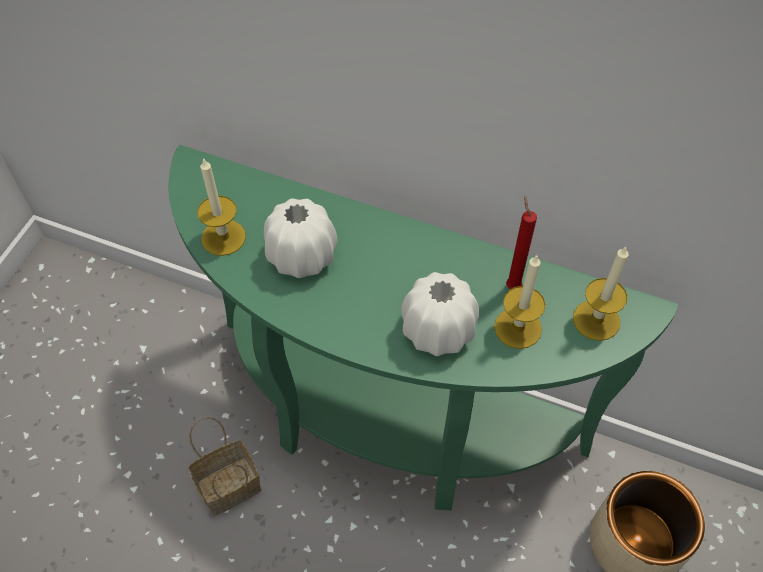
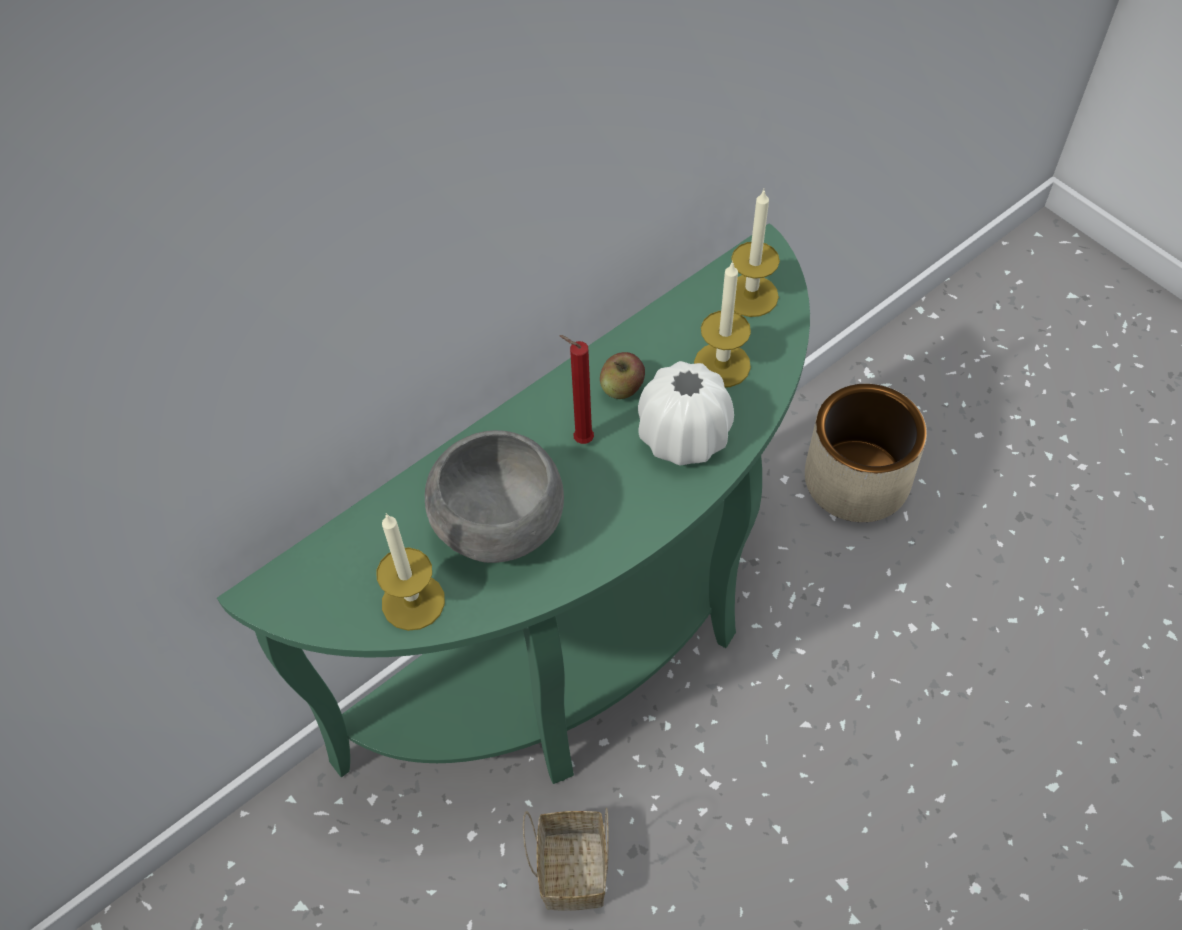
camera: 60 degrees left, 0 degrees up
(301, 256) = (498, 527): white vase -> grey bowl
(456, 275) = (622, 388): none -> apple
(512, 285) = (665, 344): red candle -> red candle (580, 439)

